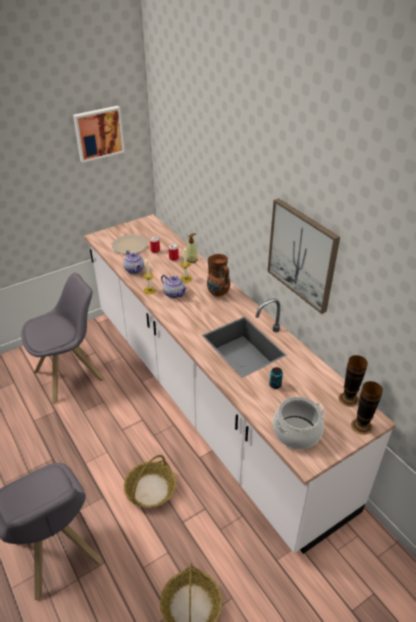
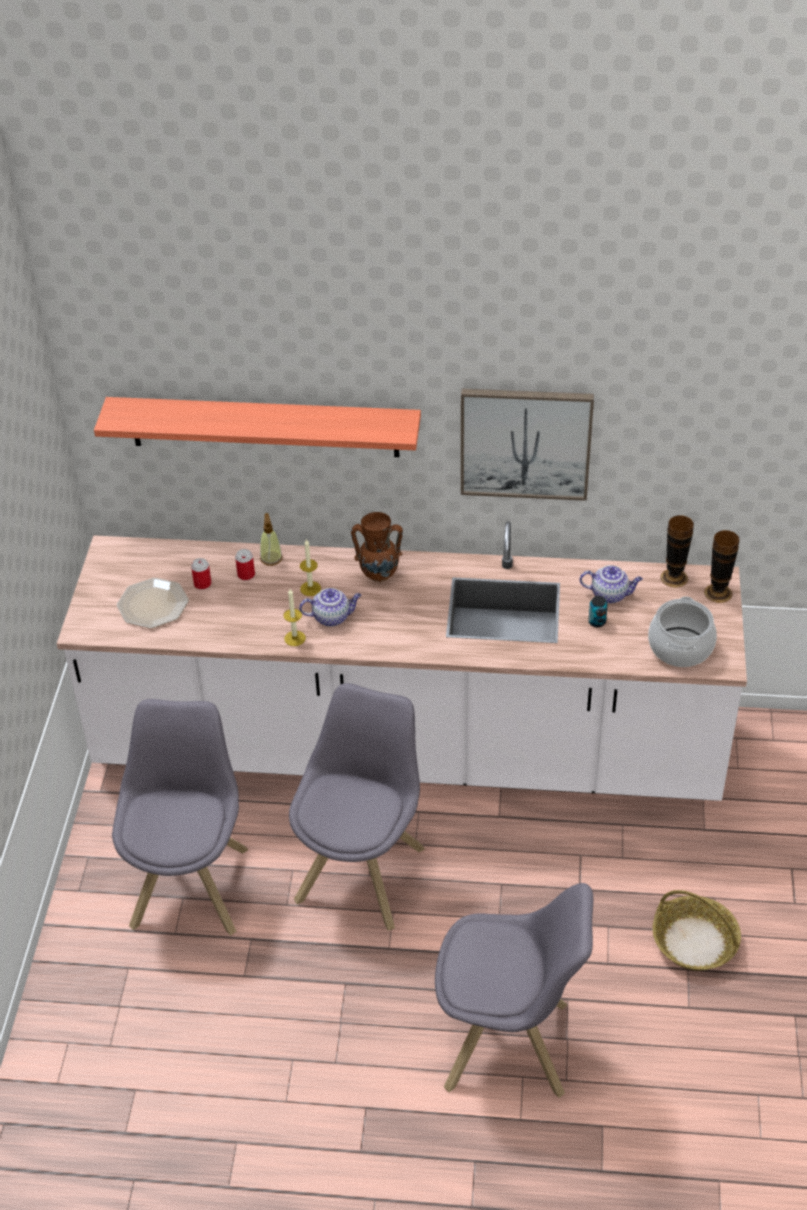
camera: 50 degrees left, 5 degrees up
(98, 133) = (30, 449): picture -> none
(120, 426) = (362, 874): none -> grey chair
(134, 270) = (227, 630): teapot -> teapot (610, 594)
(150, 489) = (501, 895): basket -> none
(205, 183) = (264, 426): none -> shelf

